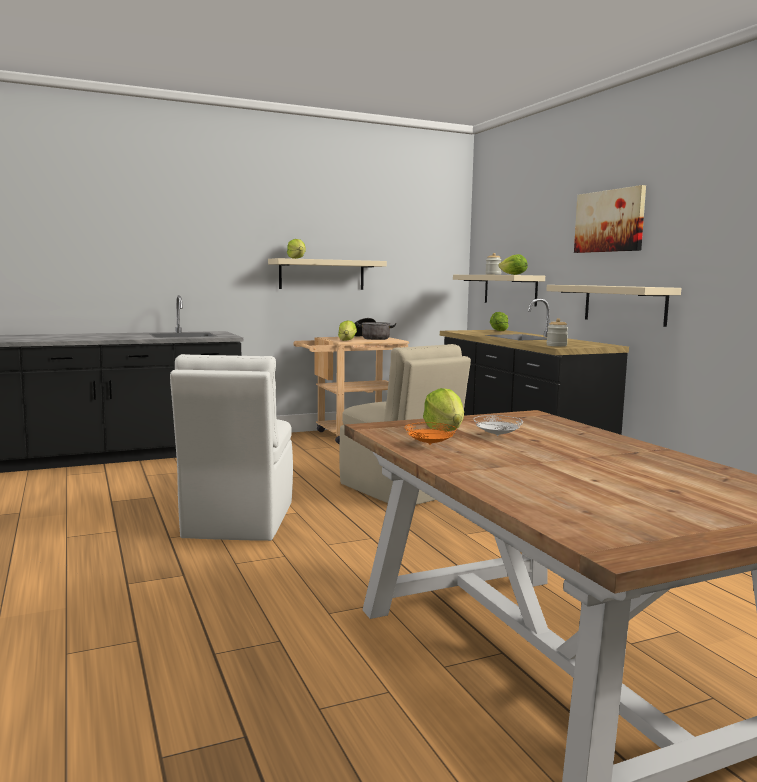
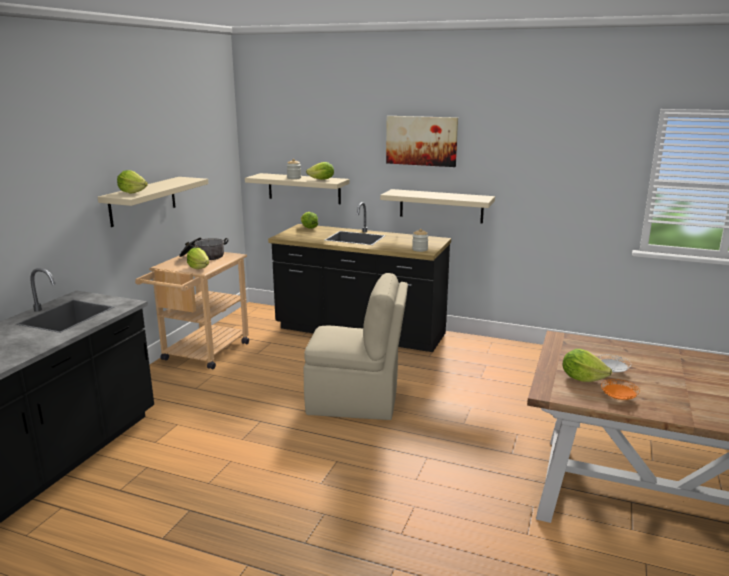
camera: 45 degrees left, 10 degrees up
(238, 521) = (317, 494): white chair -> none

